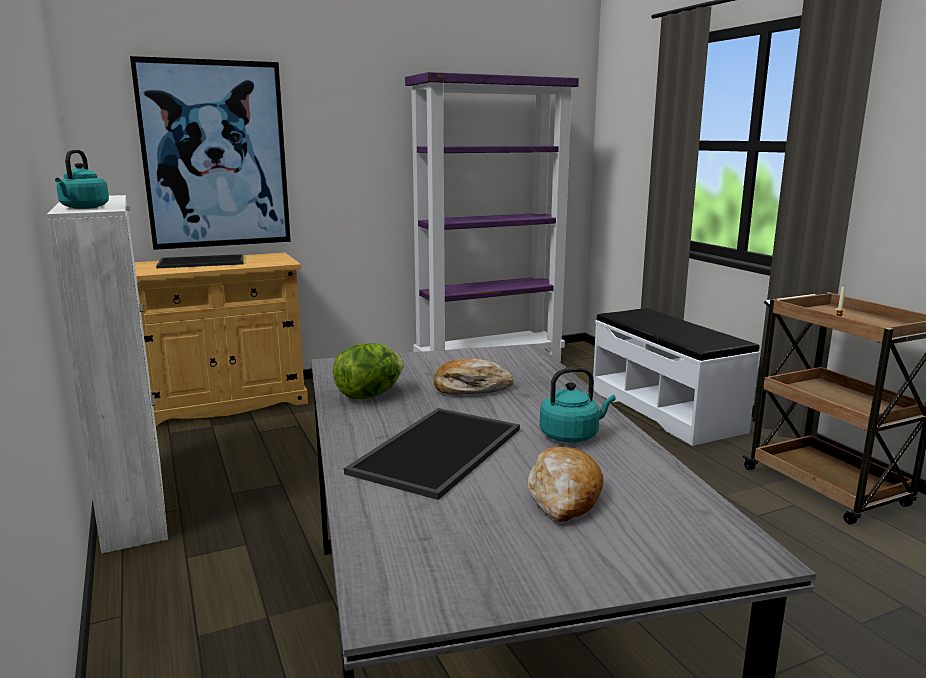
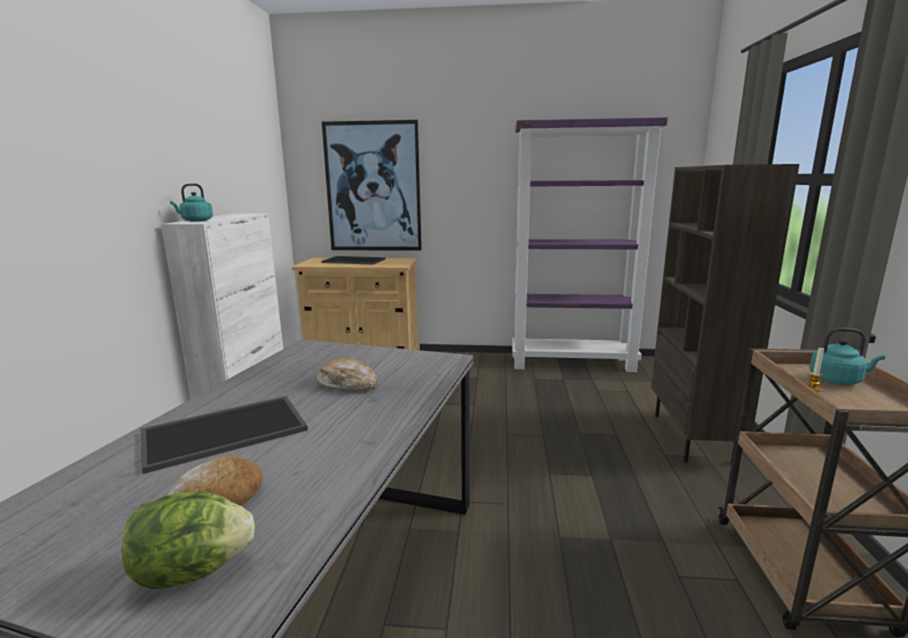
camera: 30 degrees right, 0 degrees up
(369, 395) = (276, 375): lettuce -> lettuce (193, 571)
(572, 435) = (332, 447): turquoise kettle -> turquoise kettle (838, 380)
(665, 410) = (693, 438): white bench -> brown bookcase

